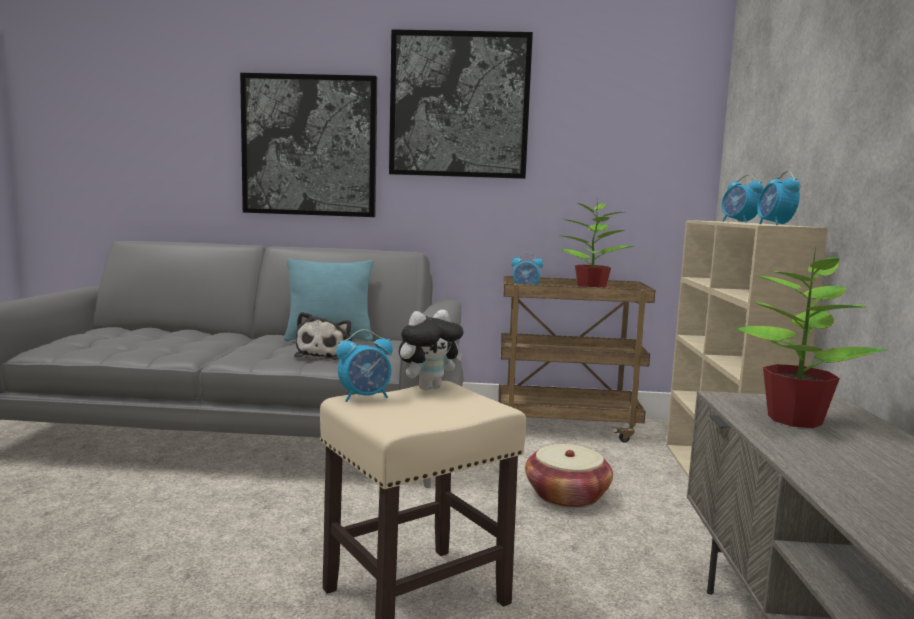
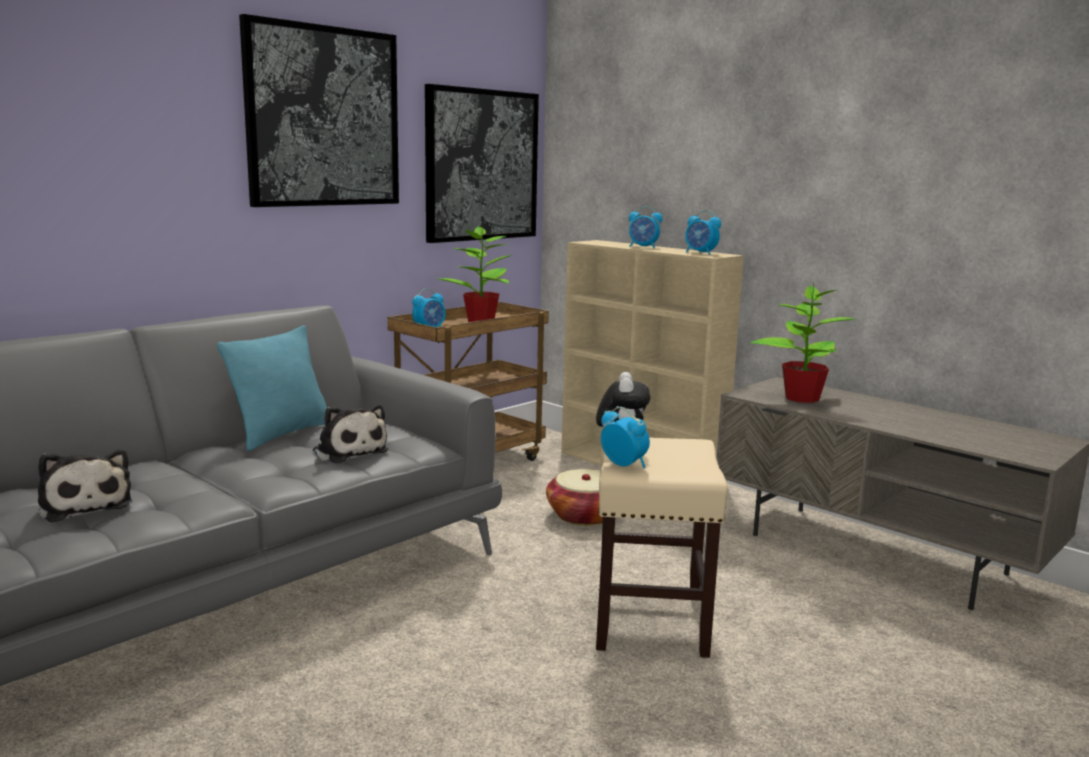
camera: 50 degrees left, 5 degrees up
(148, 340) = (85, 505): none -> plush toy
(309, 146) = (137, 172): picture -> picture (481, 165)
(365, 397) = (624, 465): alarm clock -> alarm clock turned 60 degrees counterclockwise

